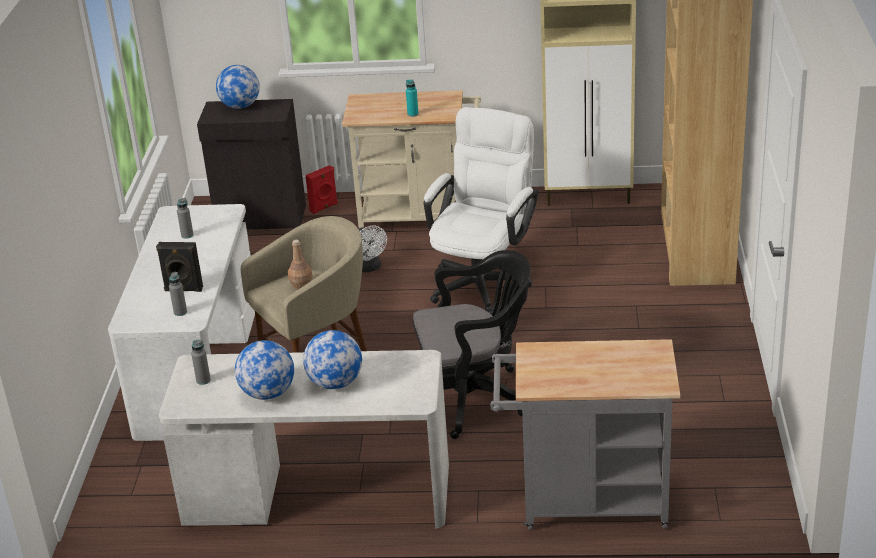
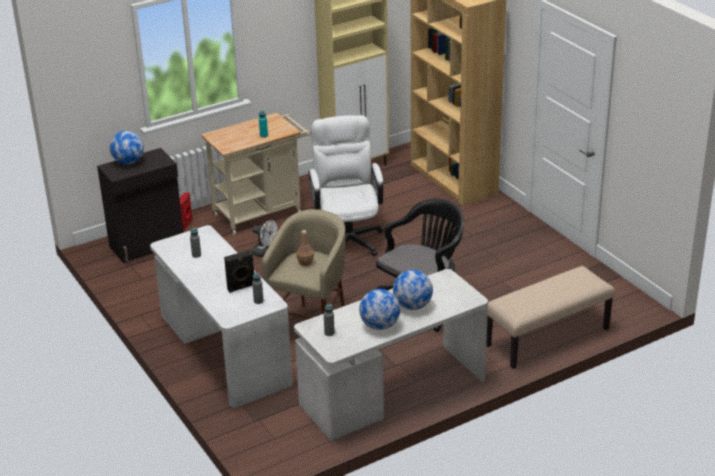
camera: 35 degrees left, 0 degrees up
(584, 503) = (547, 338): grey cart -> beige bench

